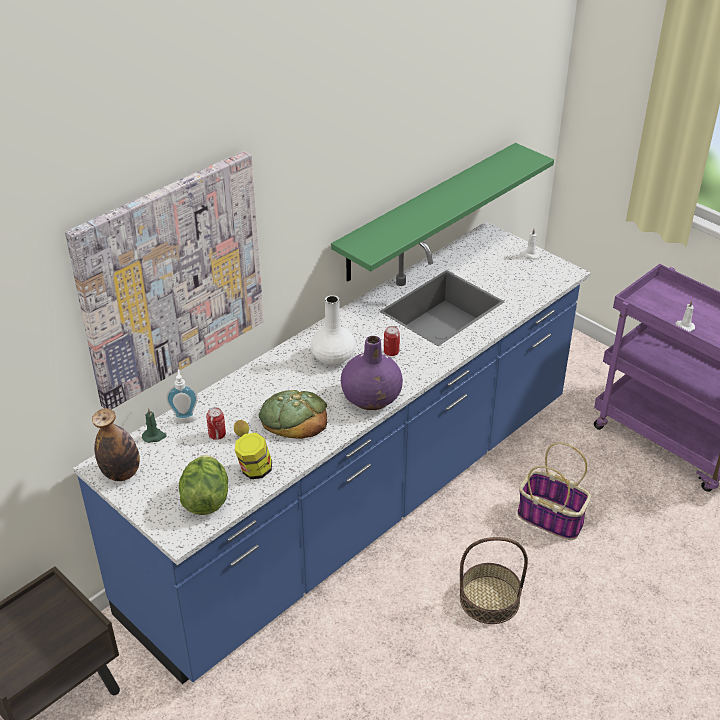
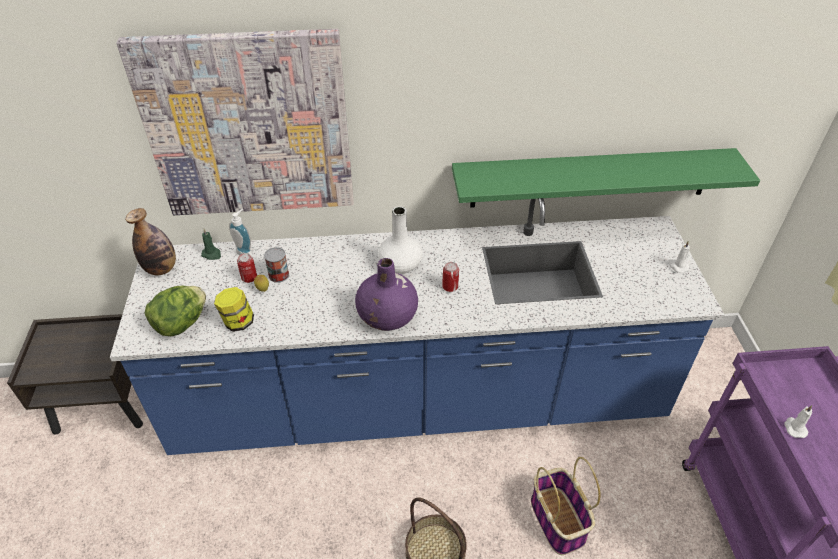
camera: 40 degrees right, 5 degrees up
(240, 418) = (279, 275): none -> can
(294, 417) = (314, 297): bread -> none

